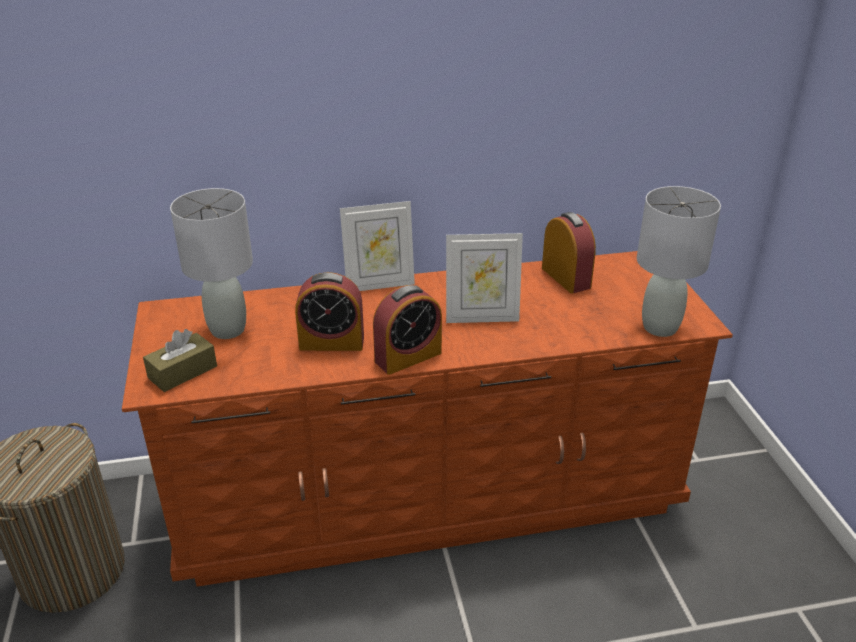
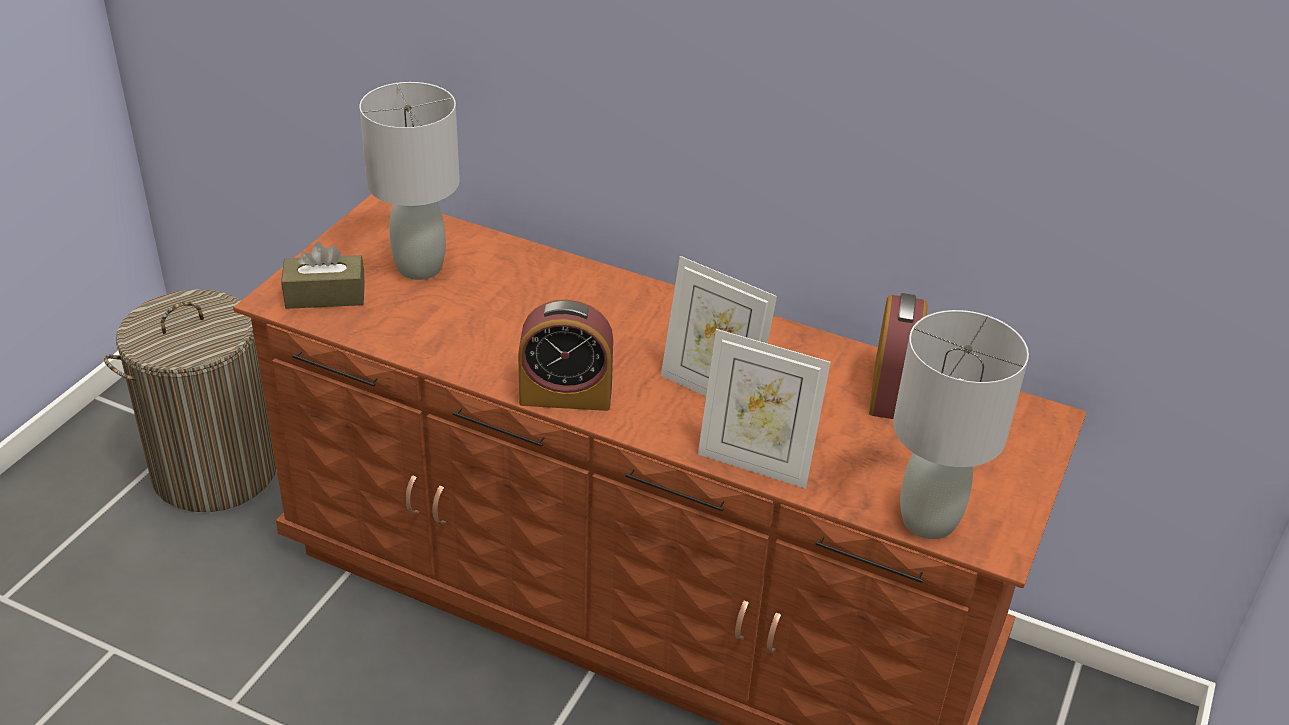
camera: 35 degrees right, 5 degrees up
(331, 342) = (506, 336): alarm clock -> none
(379, 284) = (643, 289): picture frame -> picture frame (755, 463)

